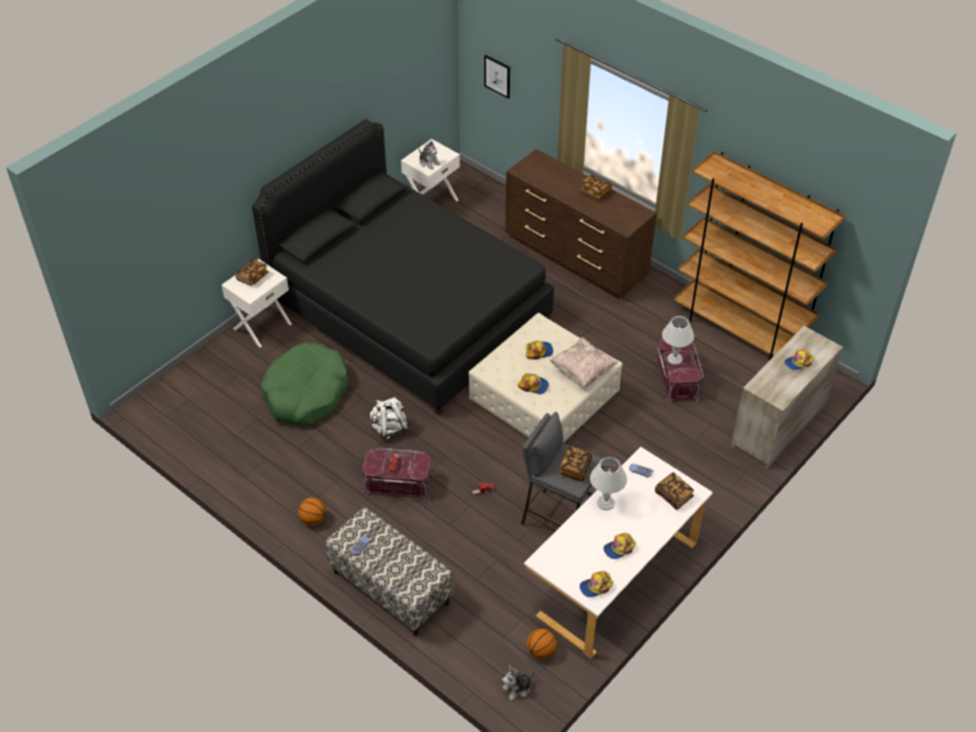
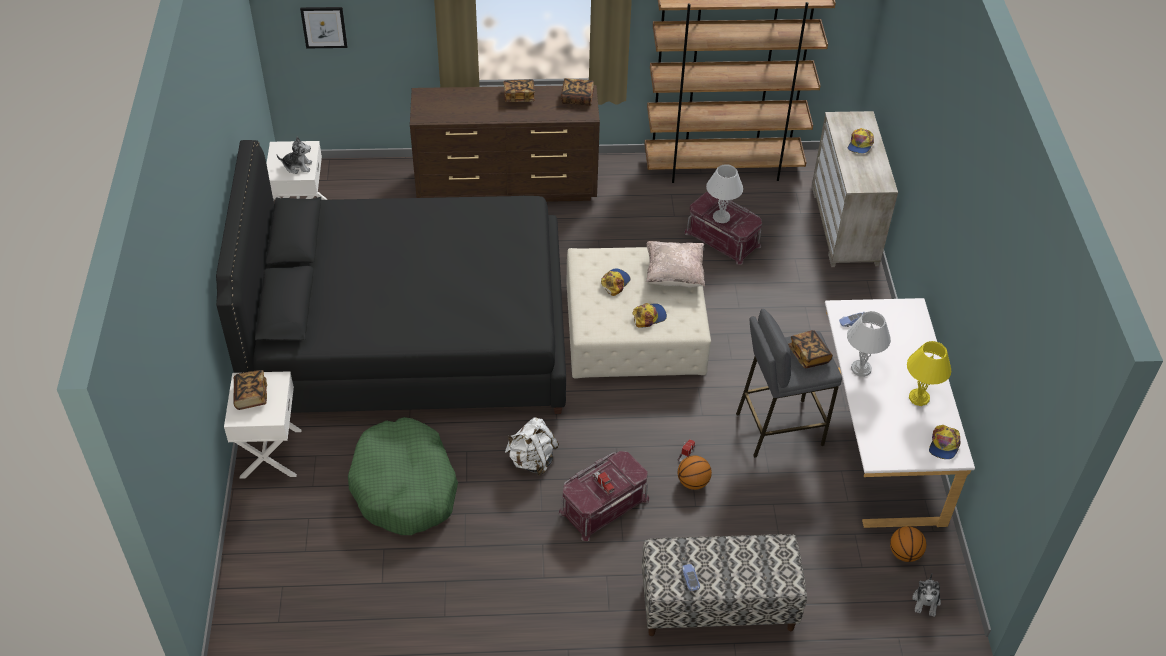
camera: 45 degrees left, 0 degrees up
(313, 519) = (566, 602): basketball -> basketball (693, 482)
(619, 548) = (919, 398): cap -> yellow table lamp
(673, 496) = (902, 323): book -> book (577, 98)

